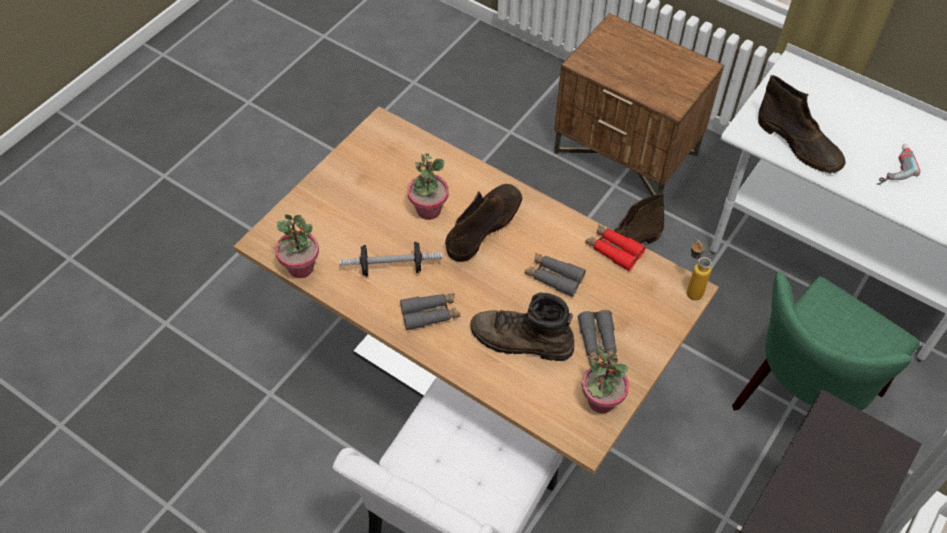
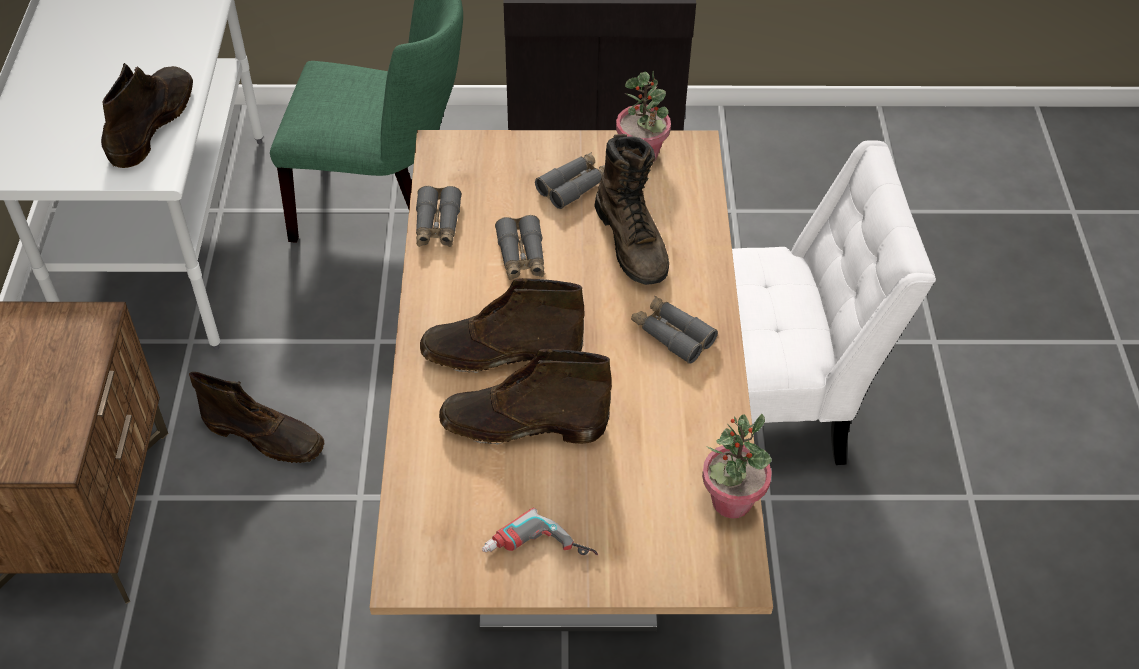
camera: 125 degrees left, 5 degrees down
(391, 268) = (644, 408): dumbbell -> none
(428, 210) = (522, 424): potted plant -> brown boot
(613, 250) = (437, 225): red binoculars -> grey binoculars
(691, 288) = (439, 147): bottle -> none
(890, 167) = (141, 48): power drill -> power drill (538, 554)

